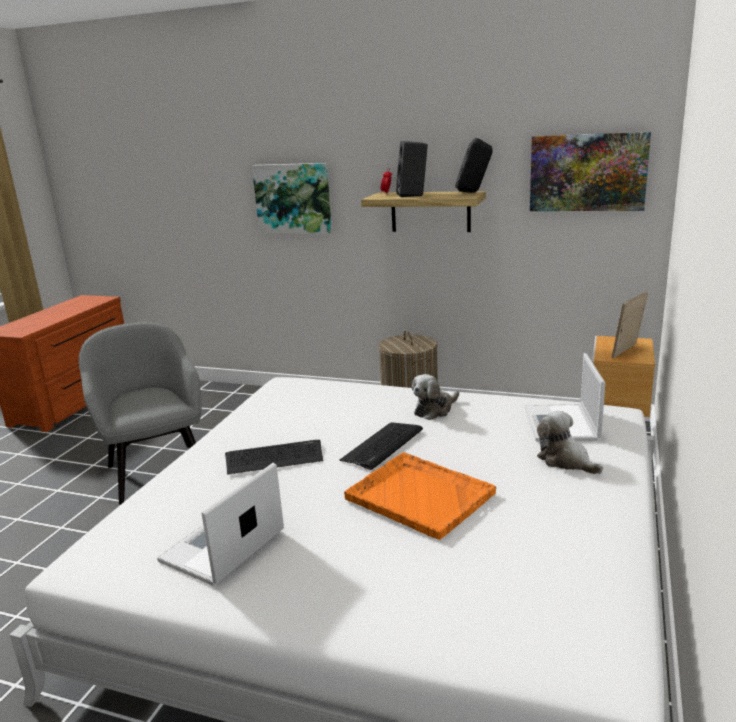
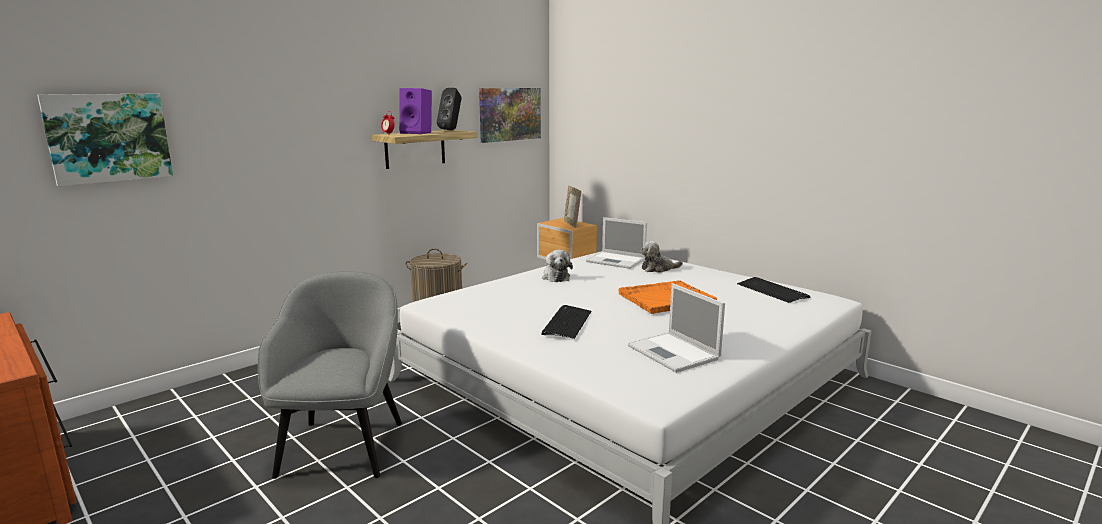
camera: 65 degrees left, 5 degrees down
(157, 471) = (343, 446): grey armchair -> grey armchair turned 90 degrees clockwise
(293, 198) = (287, 145): picture -> picture (108, 137)
(383, 446) = (592, 295): keyboard -> keyboard (772, 291)
(413, 195) = (418, 133): black speaker -> purple speaker

